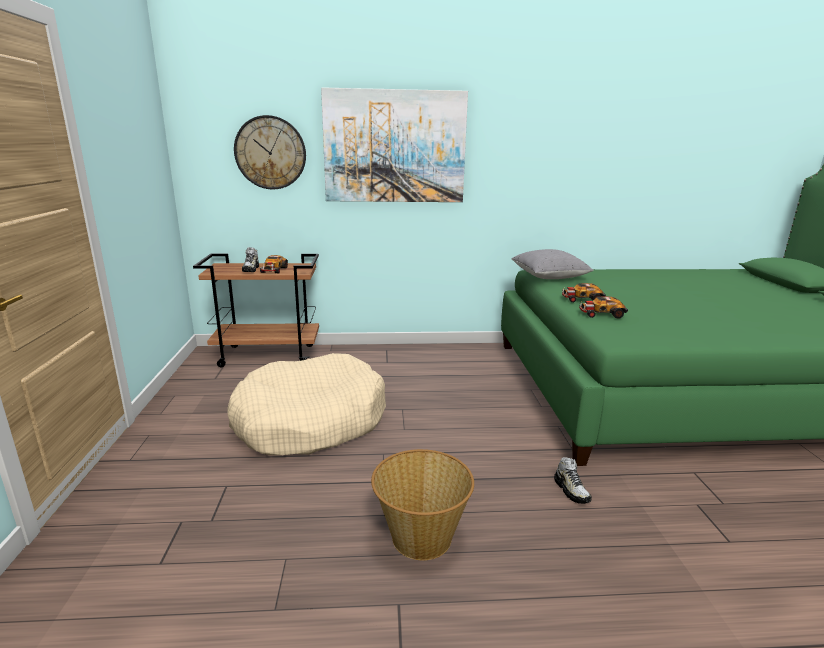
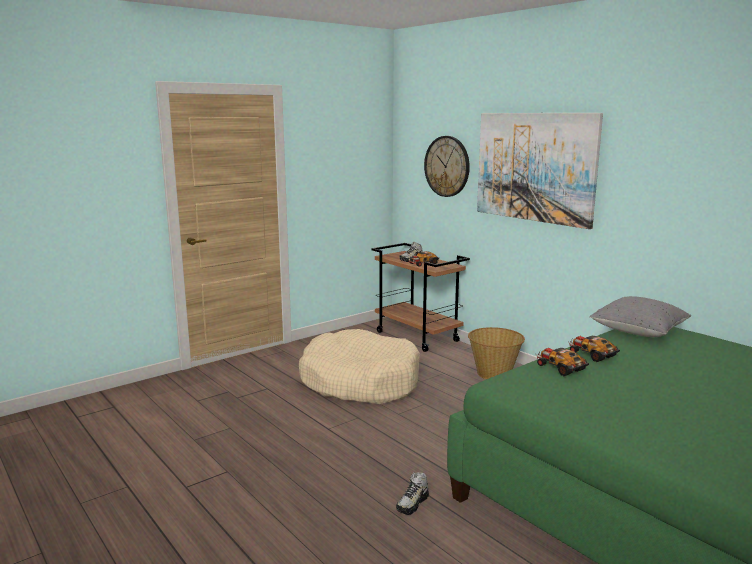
camera: 55 degrees right, 5 degrees down
(421, 536) = (289, 459): basket -> basket (494, 373)

